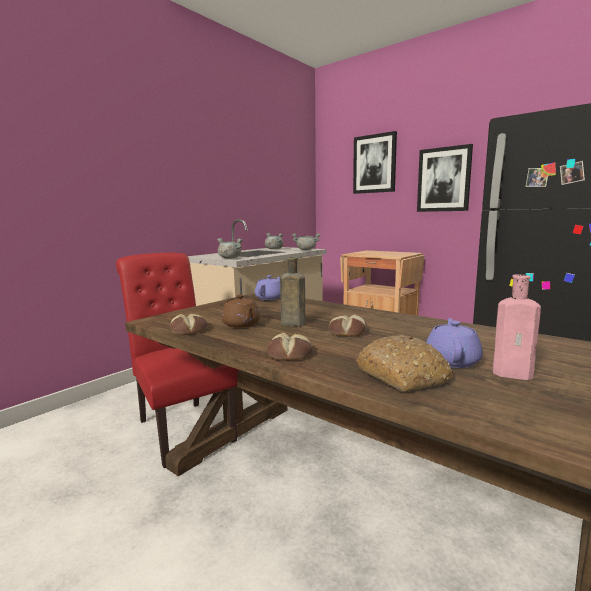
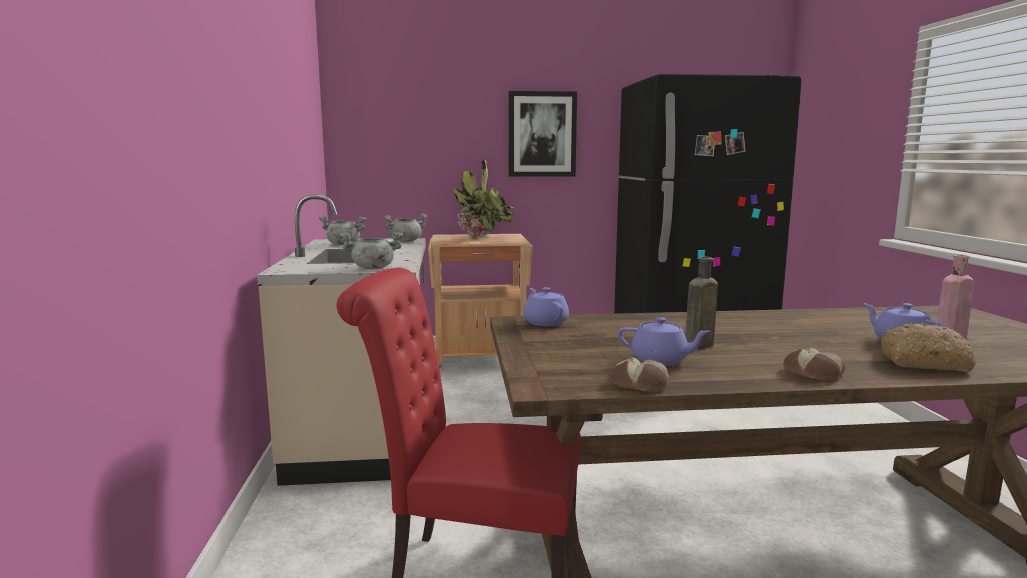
camera: 45 degrees left, 0 degrees up
(241, 325) = (660, 360): brown teapot -> purple teapot
(346, 331) = (764, 339): bread -> none
(374, 164) = (437, 102): picture -> none
(387, 253) = (486, 238): none -> potted plant

